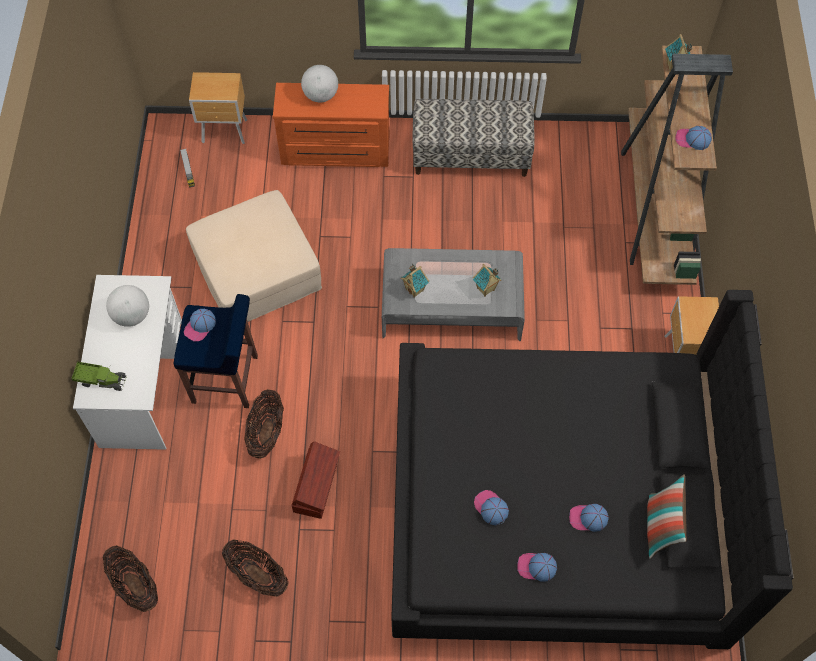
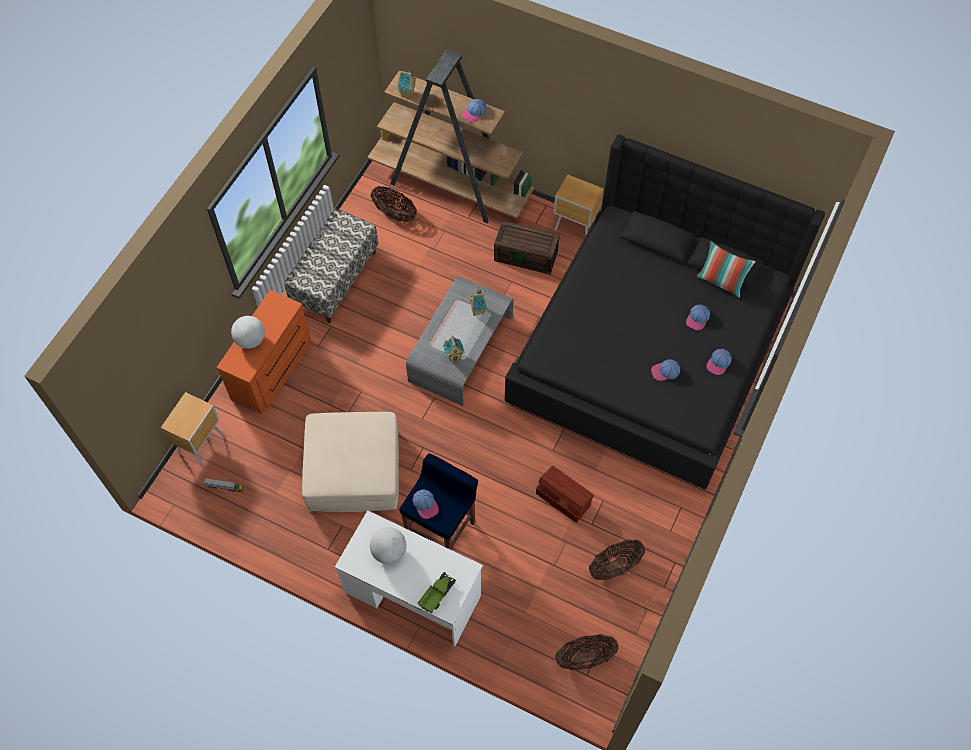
camera: 65 degrees left, 0 degrees up
(266, 433) = (502, 517): basket -> basket (394, 213)
(612, 321) = (527, 255): none -> brown storage box

